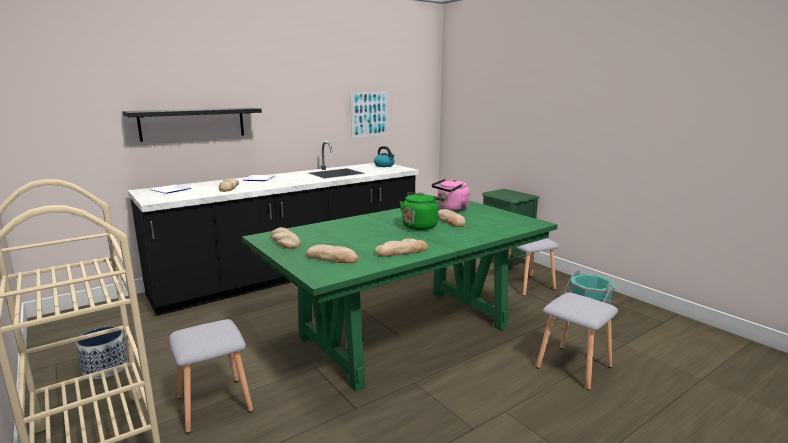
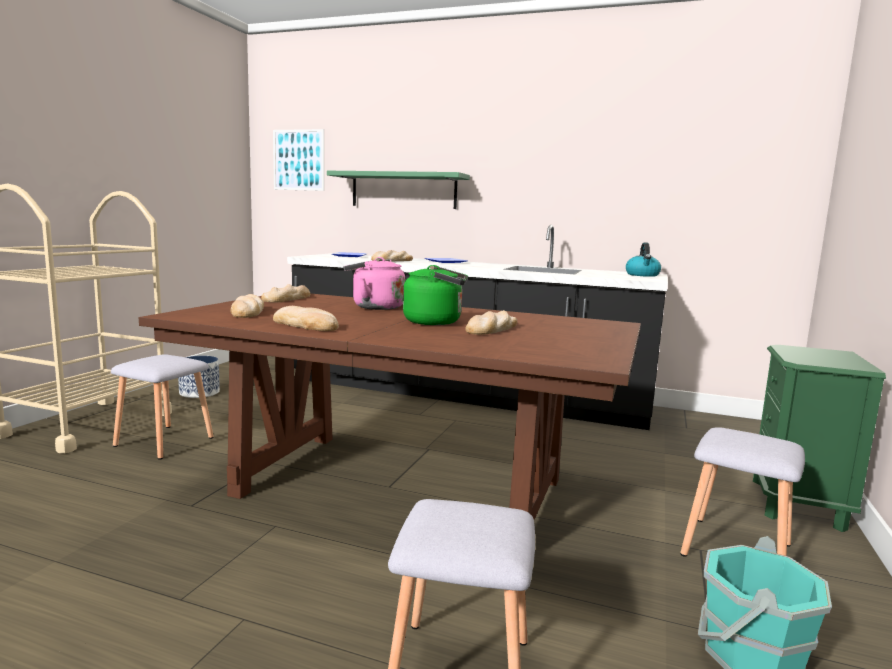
camera: 55 degrees right, 5 degrees down
(193, 123) = (403, 190): black shelf -> green shelf
(369, 114) = (654, 194): picture -> picture (298, 160)
(404, 333) = (399, 487): green dining table -> brown dining table
(451, 209) = (556, 325): pink kettle -> pink kettle (374, 307)

